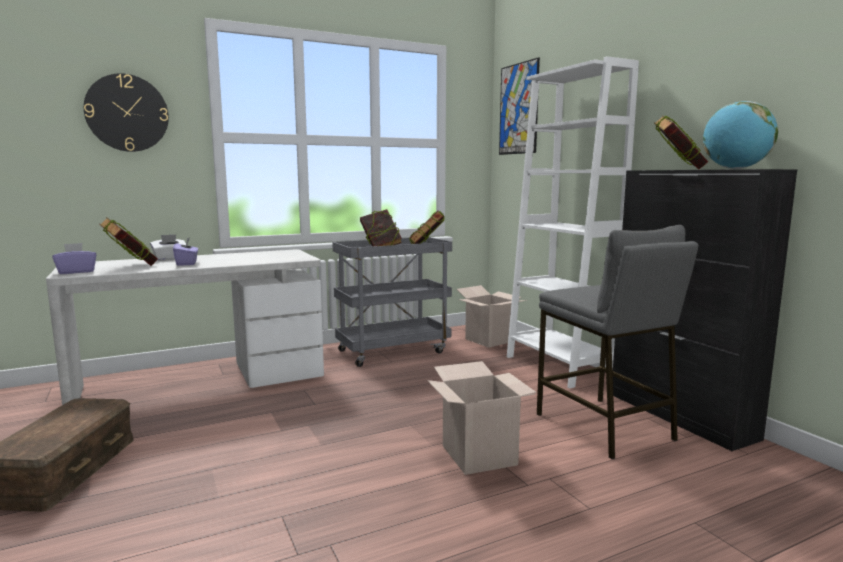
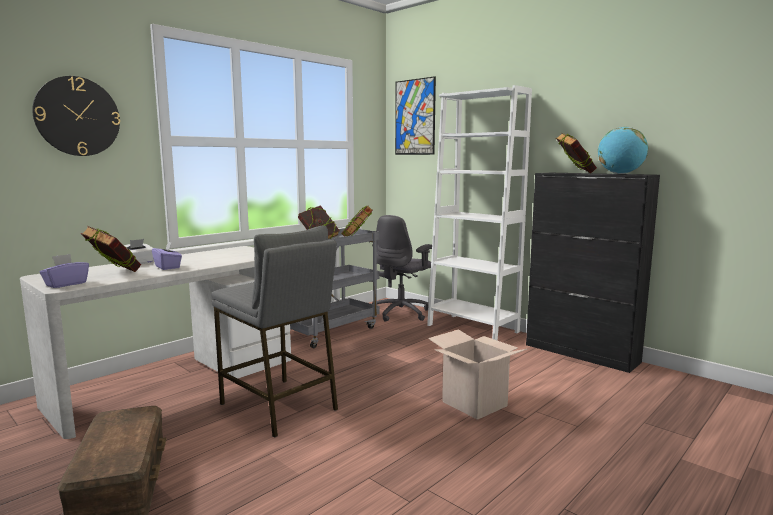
camera: 20 degrees left, 0 degrees up
(489, 340) = (401, 313): cardboard box -> grey office chair
(604, 426) = (540, 369): grey stool -> grey stool (279, 406)

